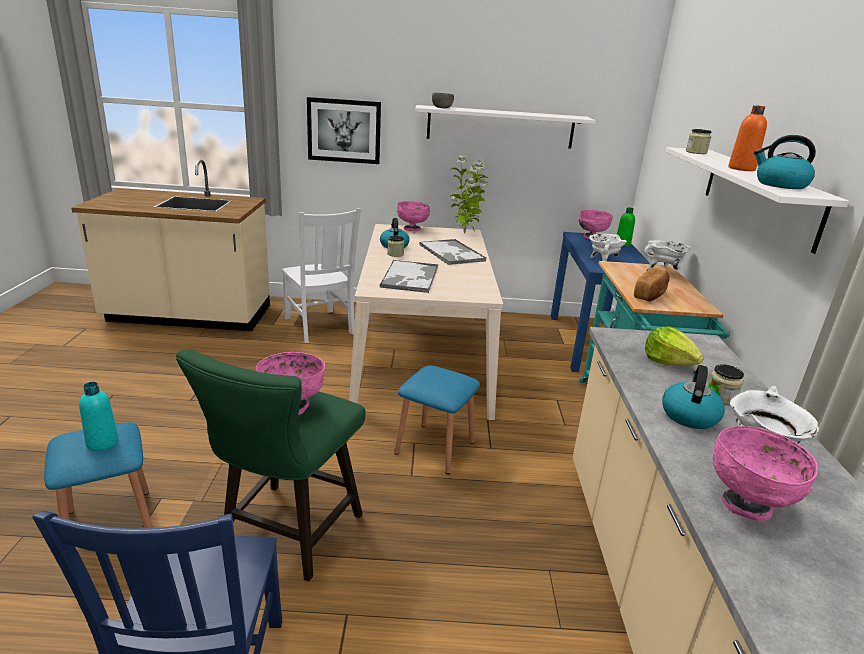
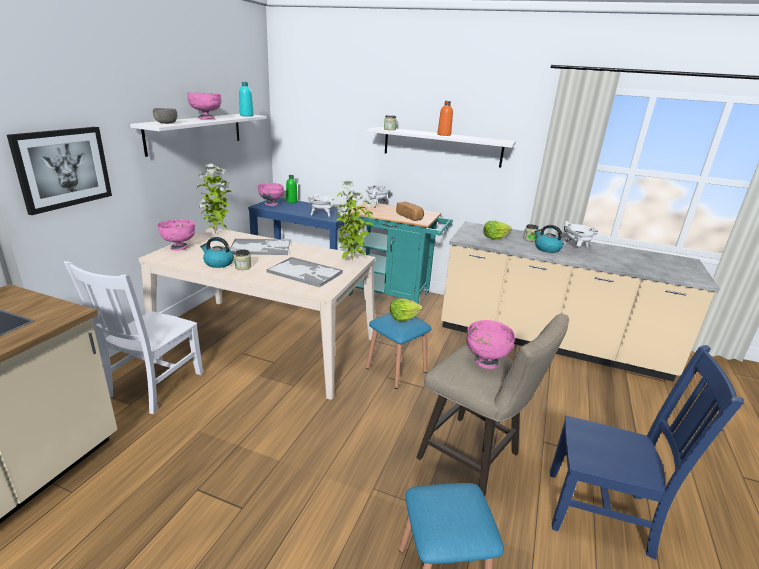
camera: 70 degrees left, 0 degrees up
(102, 443) = (456, 502): turquoise bottle -> turquoise bottle (246, 115)
(286, 537) = (475, 458): green stool -> beige stool
(319, 327) = (153, 386): white chair -> white chair turned 120 degrees clockwise
(446, 379) = (403, 317): none -> lettuce
(471, 293) = (351, 261): none -> potted plant
(747, 506) = (612, 260): pink bowl -> pink bowl (206, 118)
(780, 185) = (486, 139): kettle -> none

